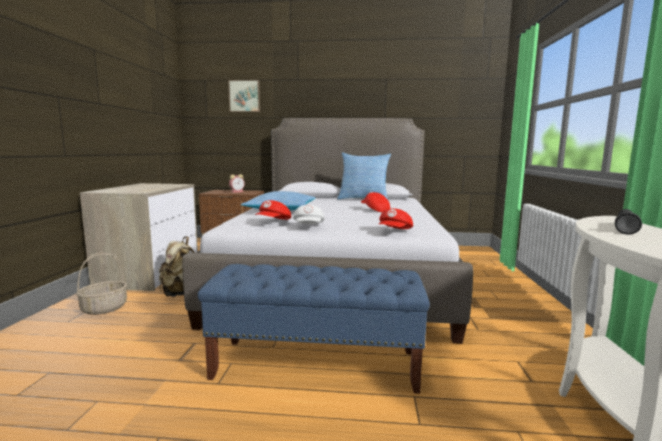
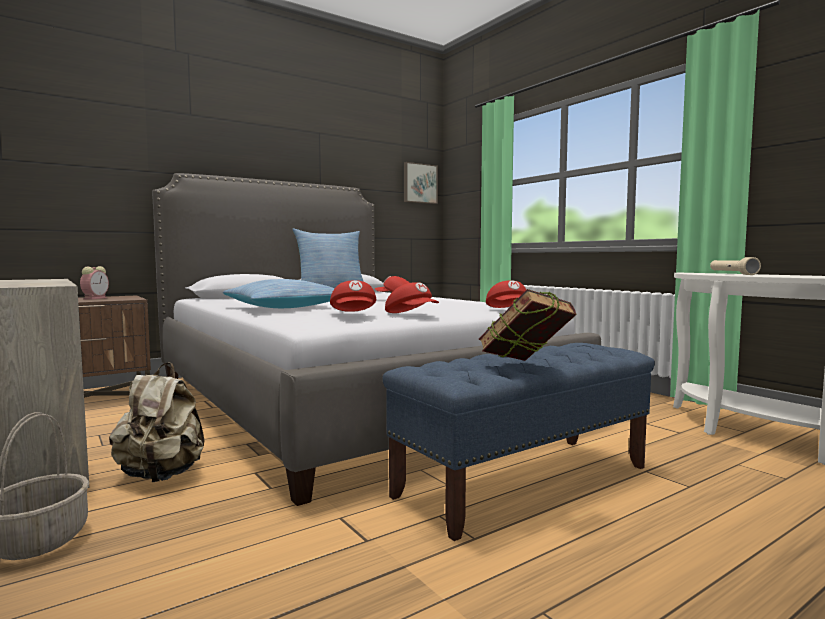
camera: 40 degrees left, 5 degrees down
(244, 96) = (90, 128): picture -> picture (419, 183)
(283, 281) = (525, 366): none -> book
(309, 227) = (412, 315): white cap -> red cap
(625, 228) = (732, 274): black flashlight -> beige flashlight

